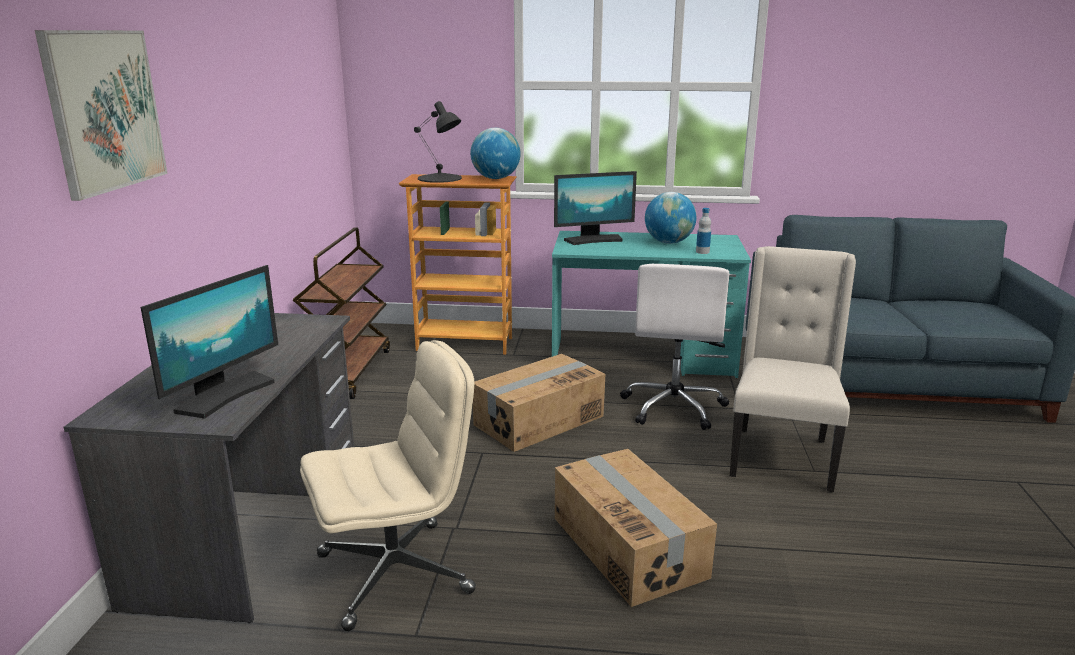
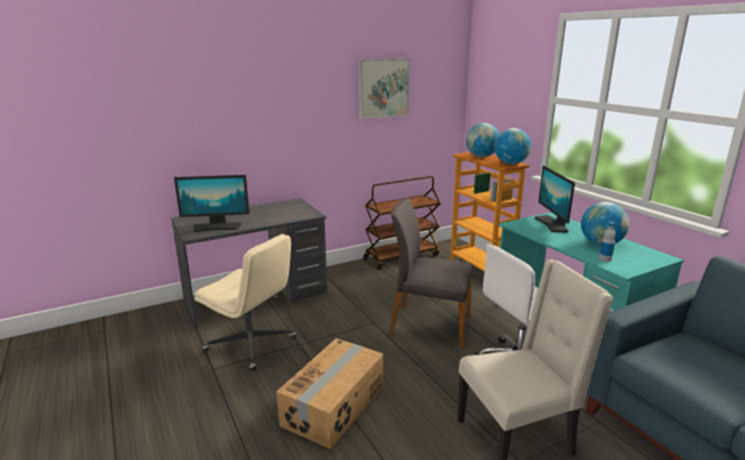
camera: 55 degrees right, 0 degrees up
(105, 110) = (225, 95): picture -> picture (383, 88)
(440, 178) = (481, 156): black table lamp -> globe
(538, 420) = (429, 325): cardboard box -> grey chair
(593, 240) = (552, 224): monitor -> monitor turned 45 degrees clockwise

